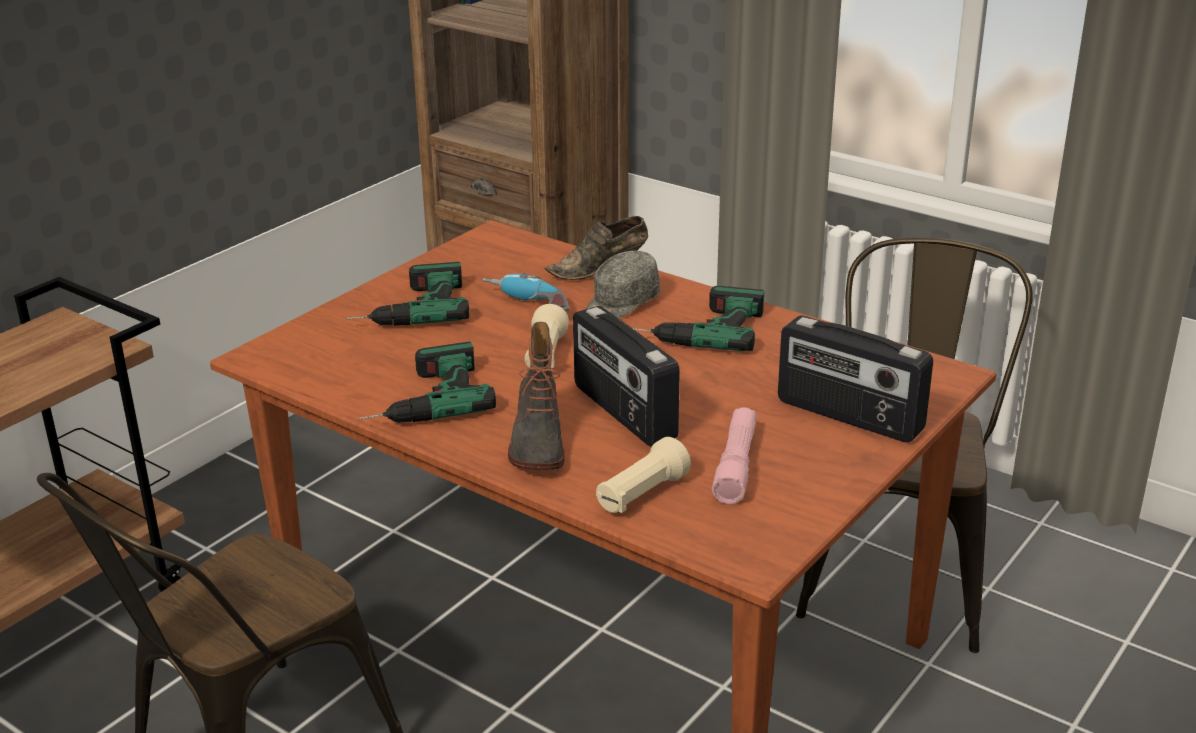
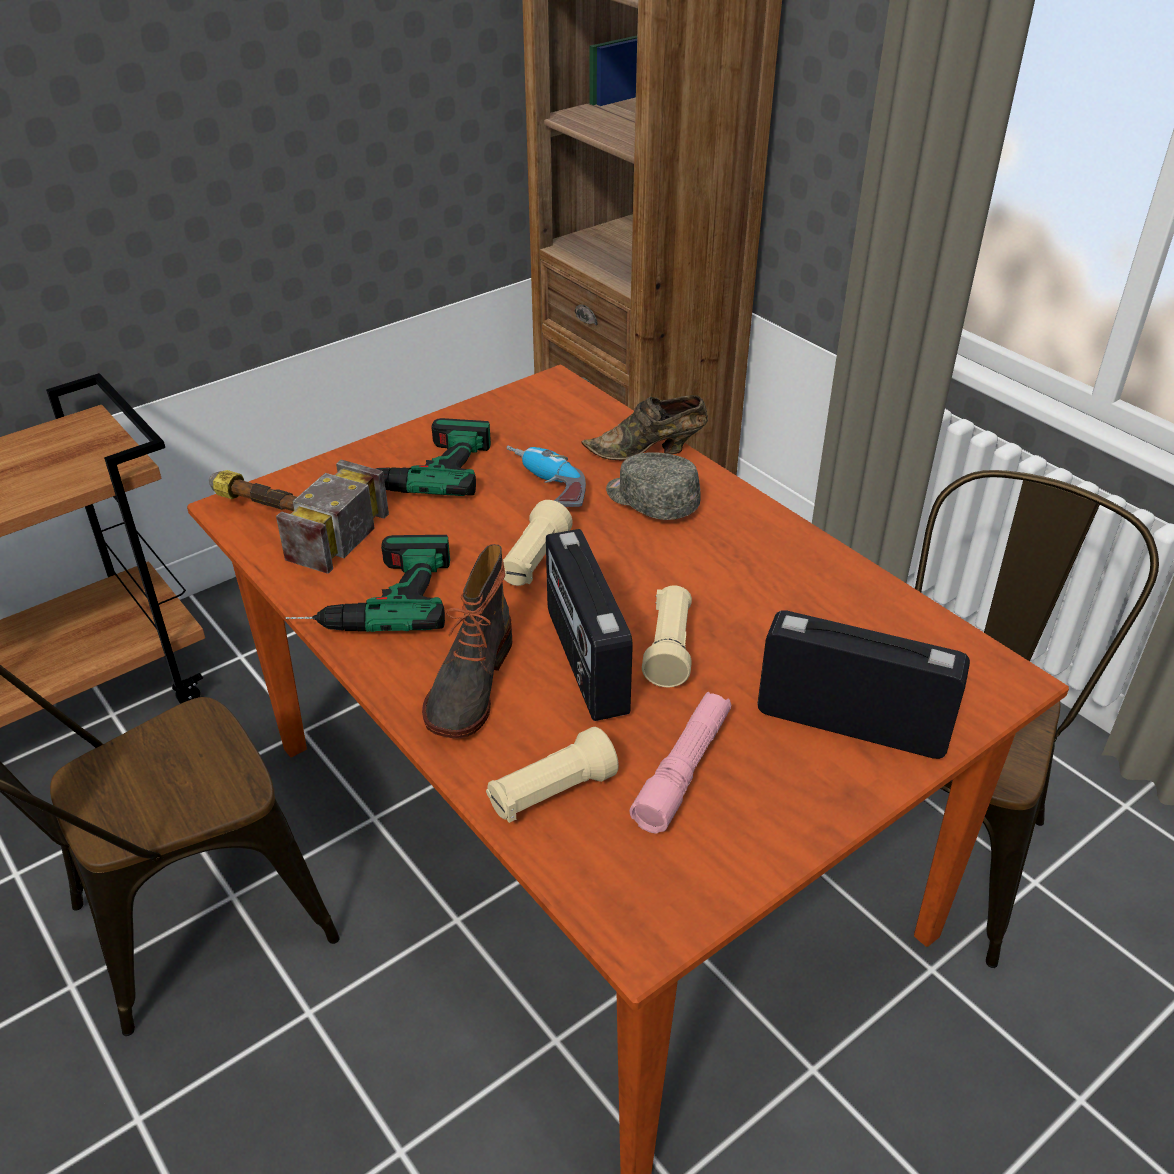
camera: 15 degrees right, 10 degrees up
(310, 359) = (285, 521): none -> hammer
(620, 303) = (650, 501): grey cap -> grey cap turned 75 degrees clockwise
(687, 395) = (669, 649): none -> beige flashlight
(698, 328) = (723, 552): power drill -> none
(848, 416) = (852, 722): radio -> radio turned 150 degrees clockwise

